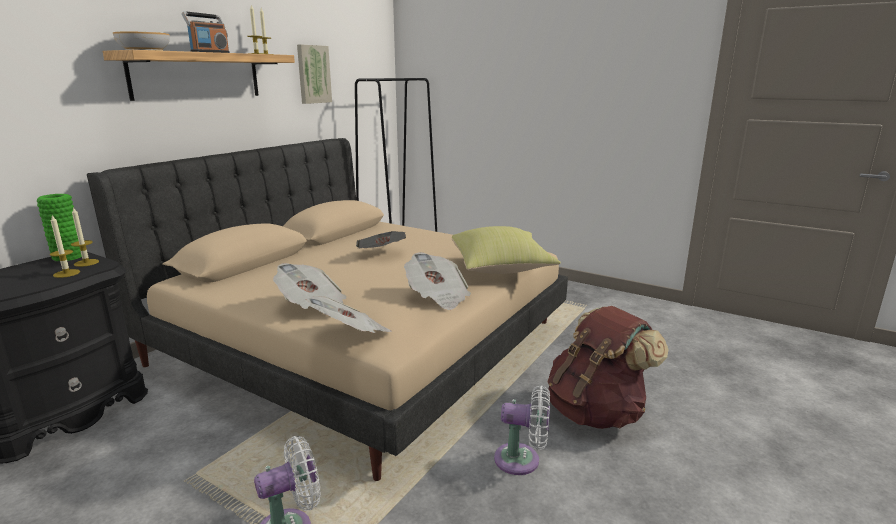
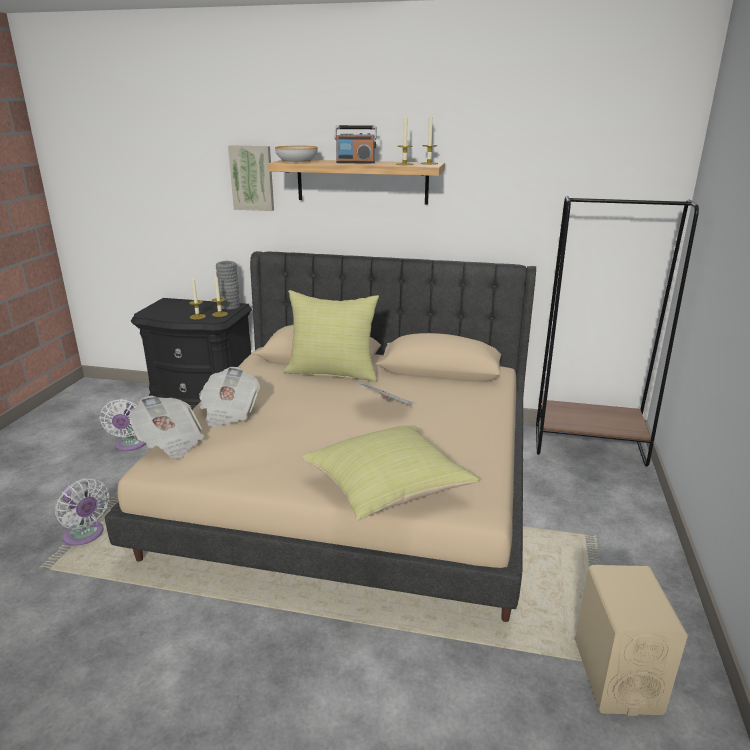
camera: 70 degrees right, 5 degrees up
(68, 257) = (230, 306): green vase -> grey vase
(284, 261) = (333, 372): none -> yellow pillow
(313, 74) = (514, 185): picture -> picture (252, 178)
(437, 297) = (272, 466): newspaper -> none
(522, 460) = (172, 650): white fan -> white fan (130, 445)
(592, 307) = (616, 676): none -> beige speaker
(596, 412) = (278, 710): brown backpack -> none

